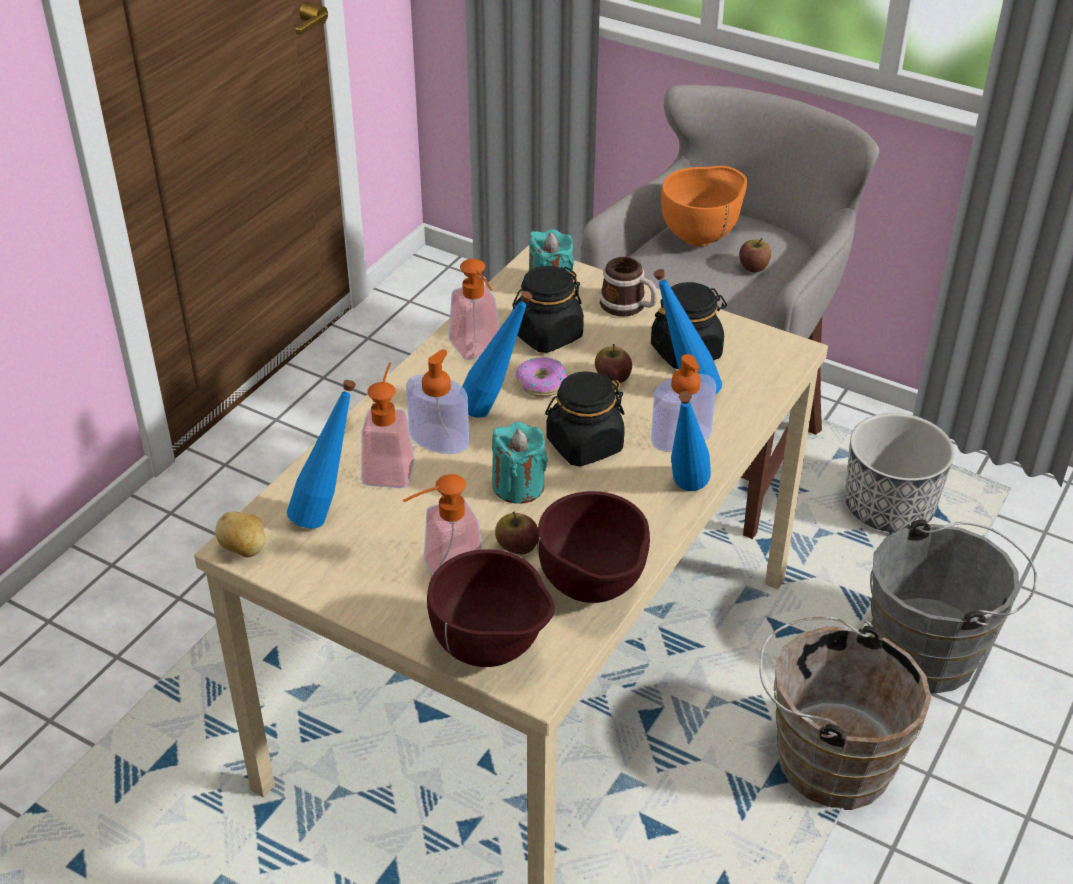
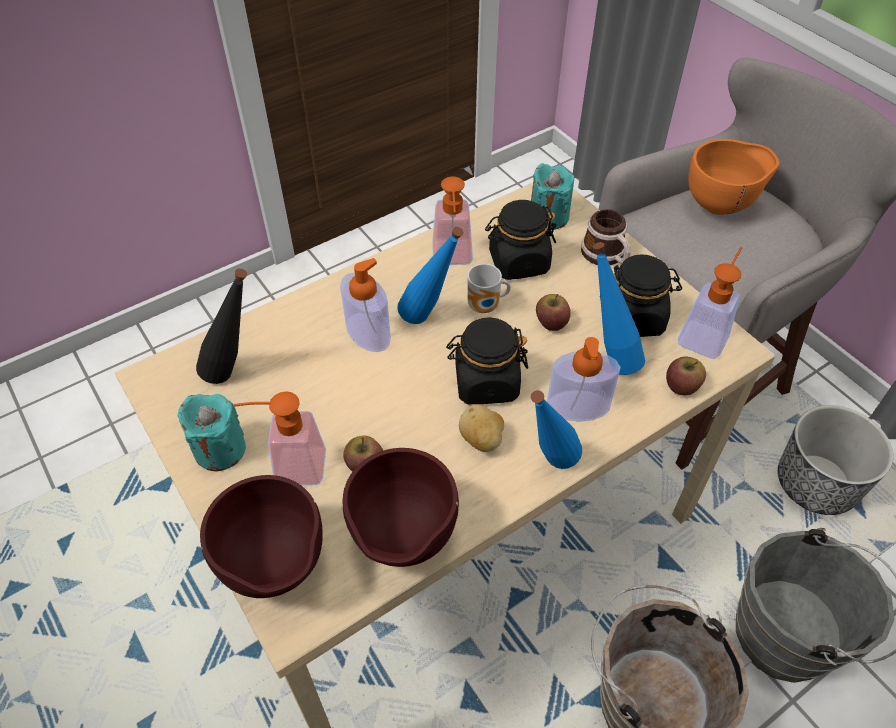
camera: 25 degrees right, 10 degrees up
(244, 549) = (152, 382): potato -> potato (482, 440)
(328, 514) = (236, 373): blue bottle -> black bottle
(390, 466) = (313, 344): soap dispenser -> soap dispenser (705, 334)
(518, 486) = (404, 403): turquoise candle -> turquoise candle (220, 449)
(541, 383) = (485, 307): donut -> mug
(753, 267) = (754, 248): apple -> apple (682, 386)

